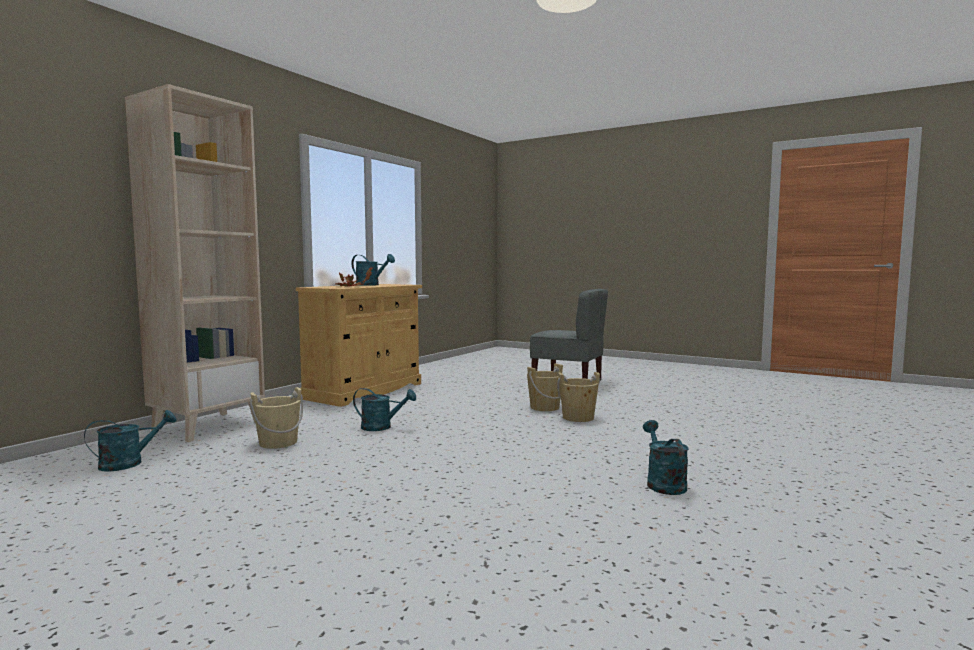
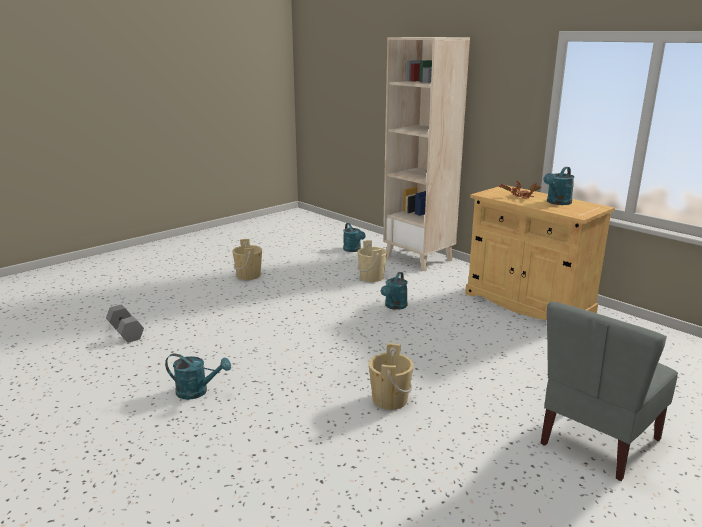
camera: 105 degrees right, 15 degrees up
(544, 407) = (440, 388): beige bucket -> beige bucket (248, 275)
(573, 591) = (125, 332): none -> grey dumbbell

